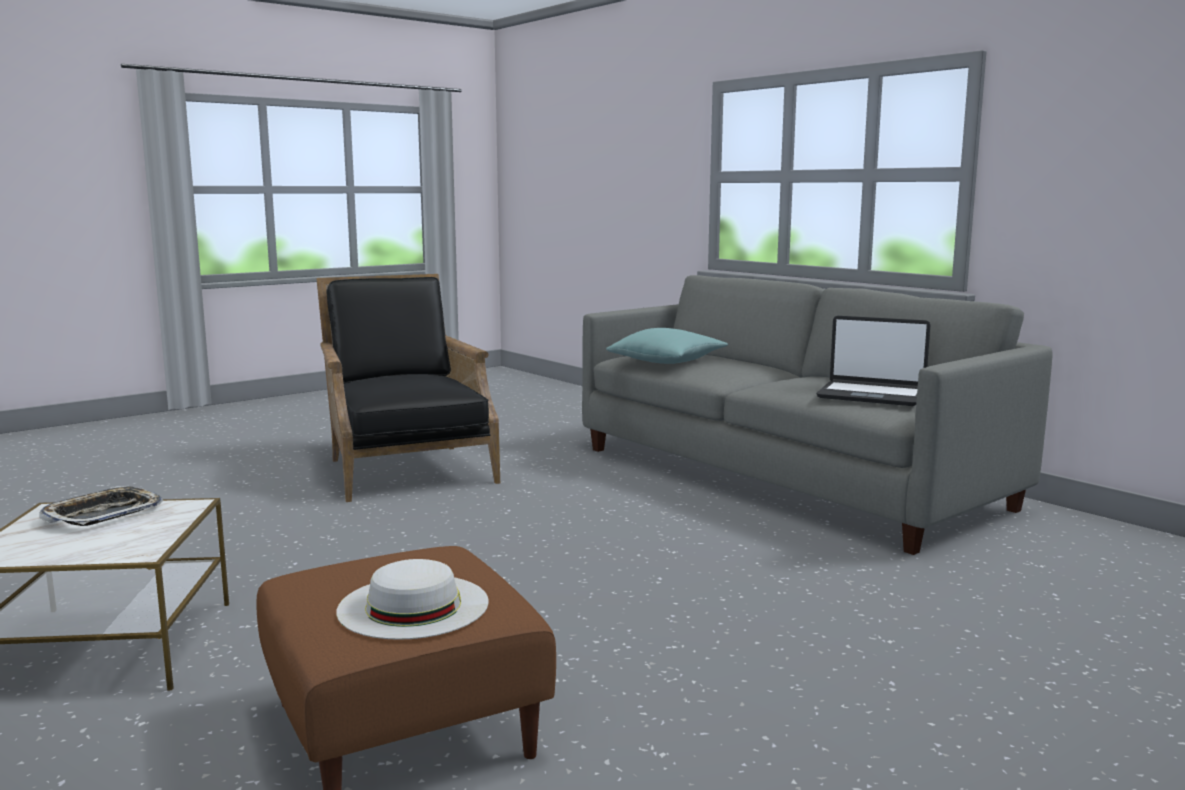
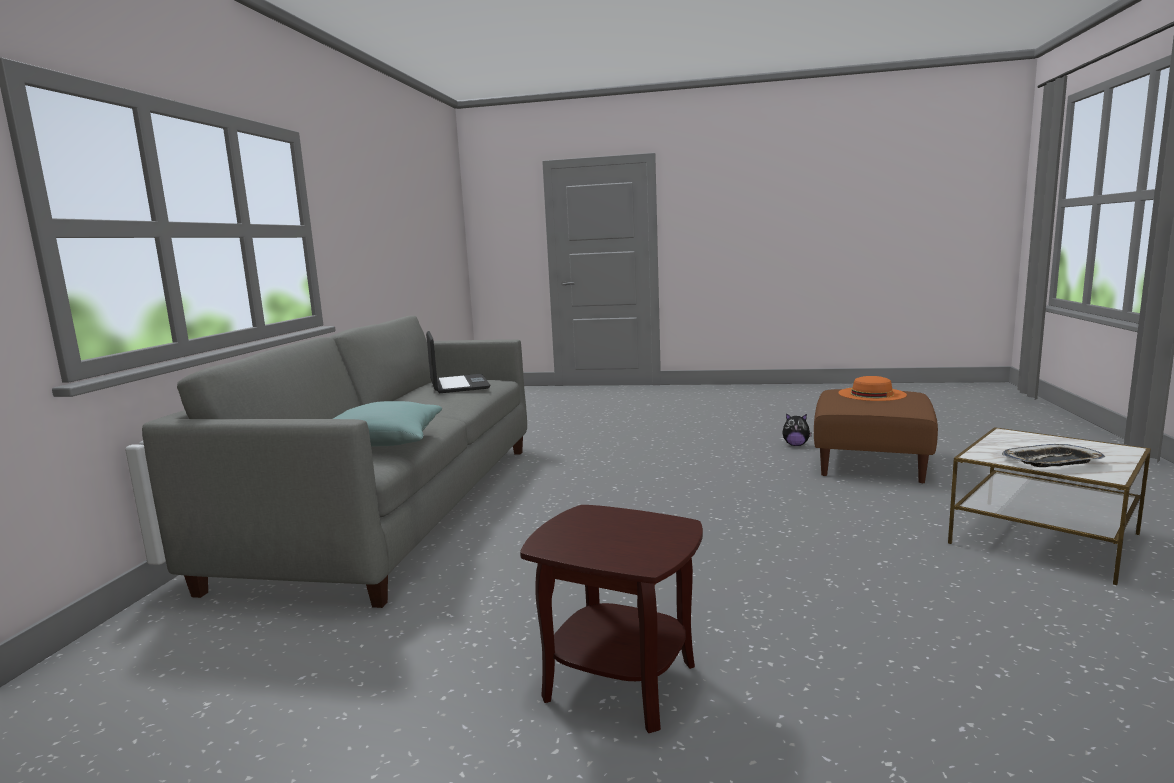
camera: 130 degrees left, 0 degrees up
(404, 467) = (619, 682): black armchair -> brown side table
(413, 606) = (871, 394): white hat -> orange hat
(601, 737) = (795, 445): none -> plush toy

